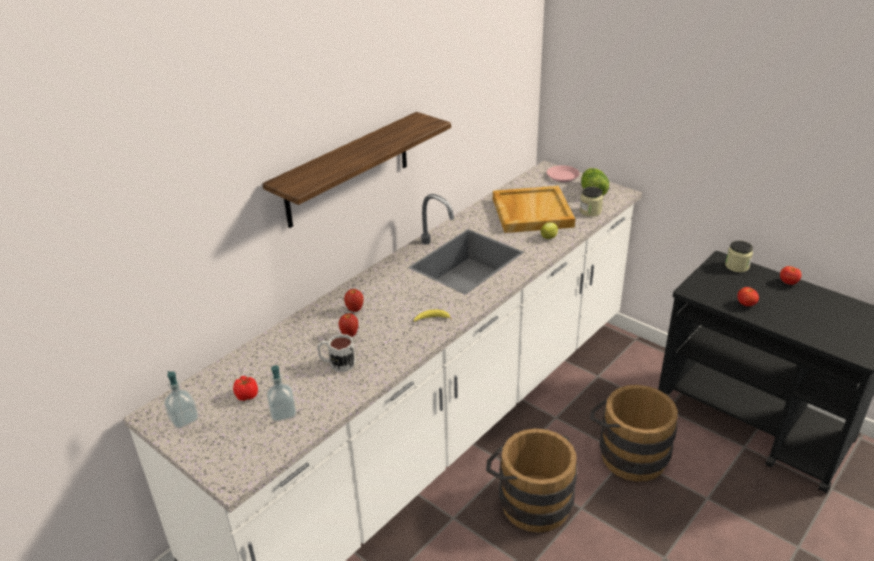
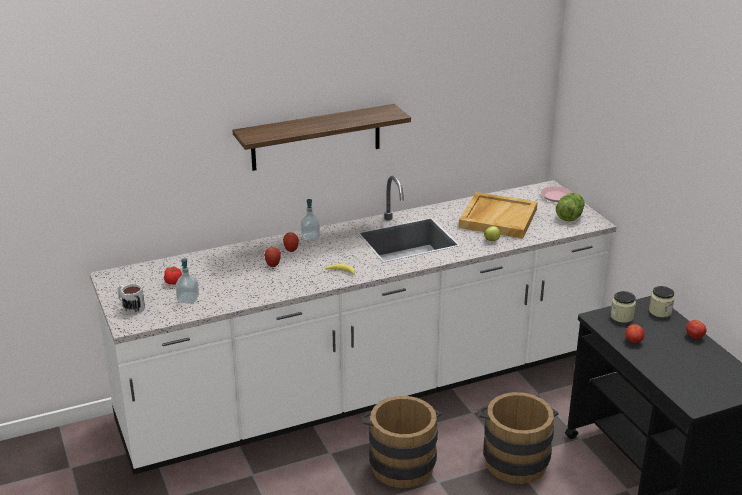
camera: 25 degrees right, 5 degrees down
(184, 419) = (124, 284): soap dispenser -> soap dispenser (310, 237)
(337, 363) = (248, 280): mug -> mug (130, 307)
(590, 211) = (550, 230): jar -> jar (621, 316)

